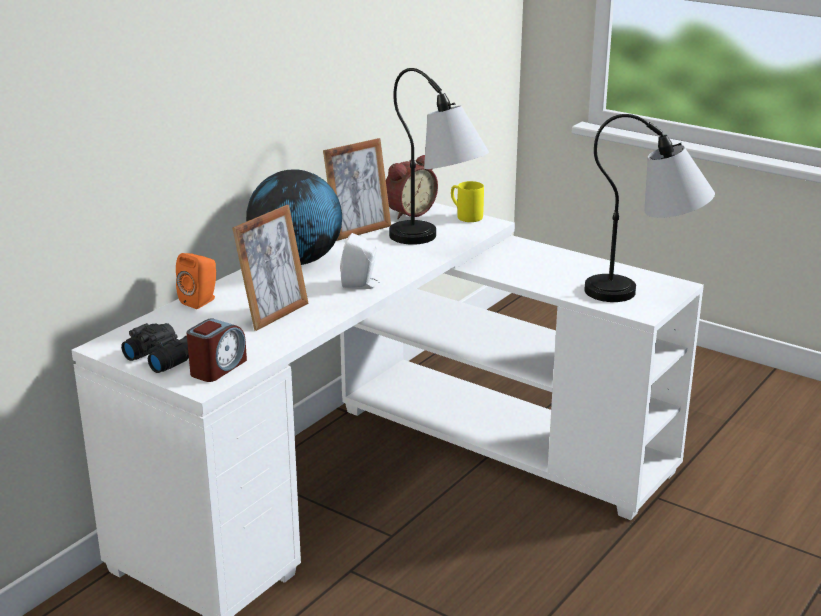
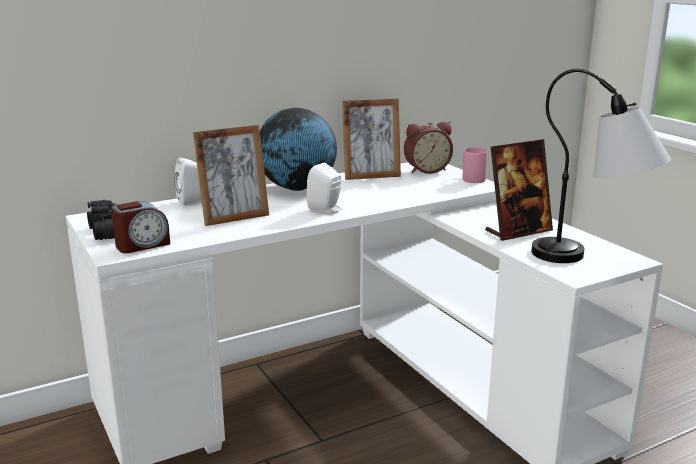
camera: 25 degrees right, 5 degrees down
(201, 301) = (194, 201): orange speaker -> white speaker
(437, 244) = (424, 192): table lamp -> none
(465, 216) = (471, 178): yellow mug -> pink mug
(555, 273) = (518, 231): none -> picture frame

